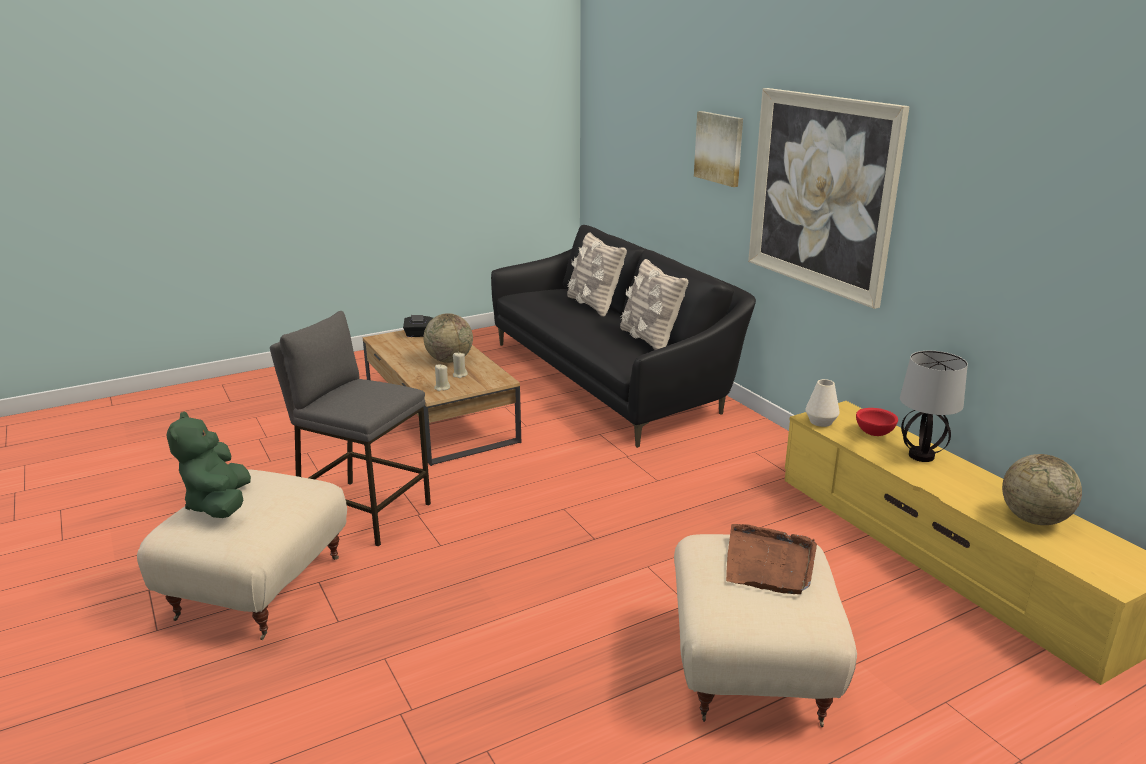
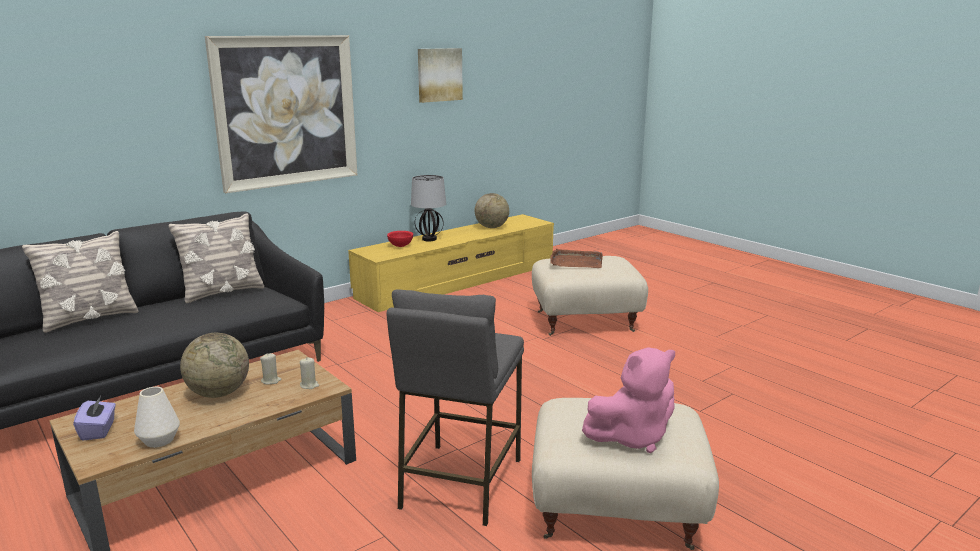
camera: 100 degrees left, 5 degrees down
(219, 505) = (632, 437): green plush toy -> pink plush toy
(419, 334) = (98, 430): black tissue box -> purple tissue box
(719, 148) = (147, 102): picture -> picture (439, 74)
(821, 422) = (385, 255): white vase -> white vase (159, 440)

